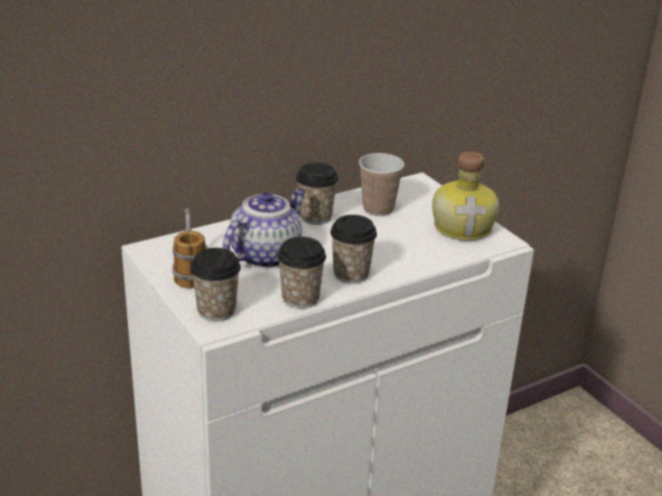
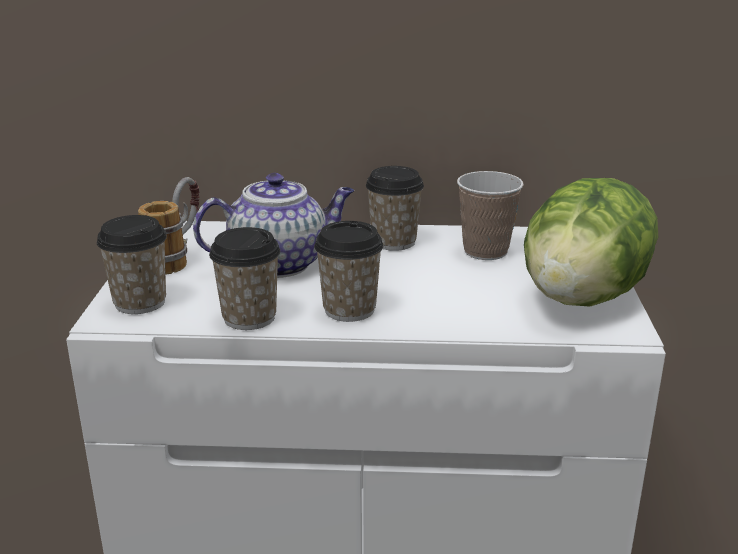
camera: 35 degrees right, 5 degrees down
(464, 227) = (582, 298): bottle -> lettuce

